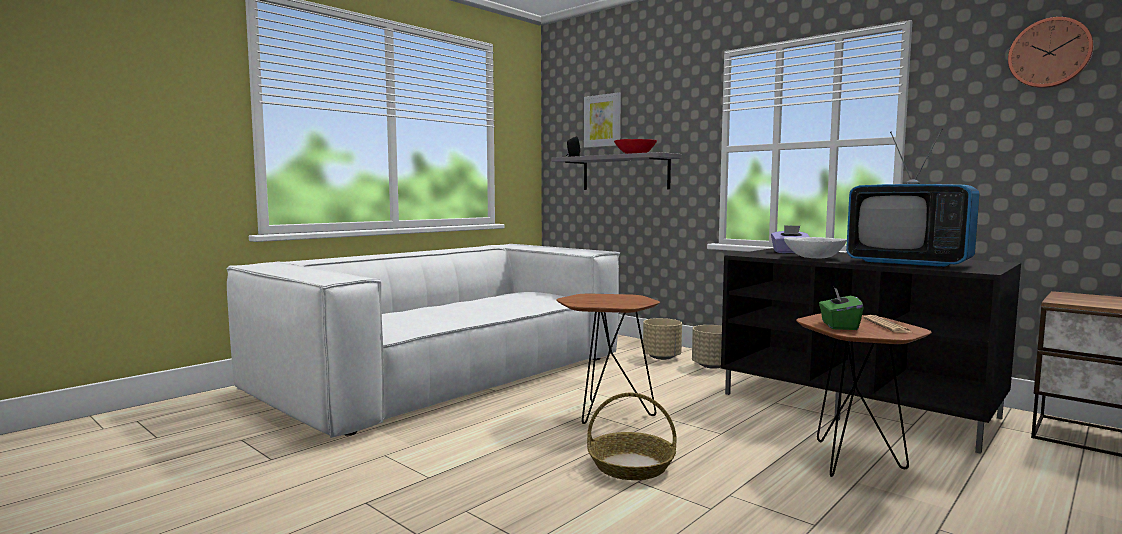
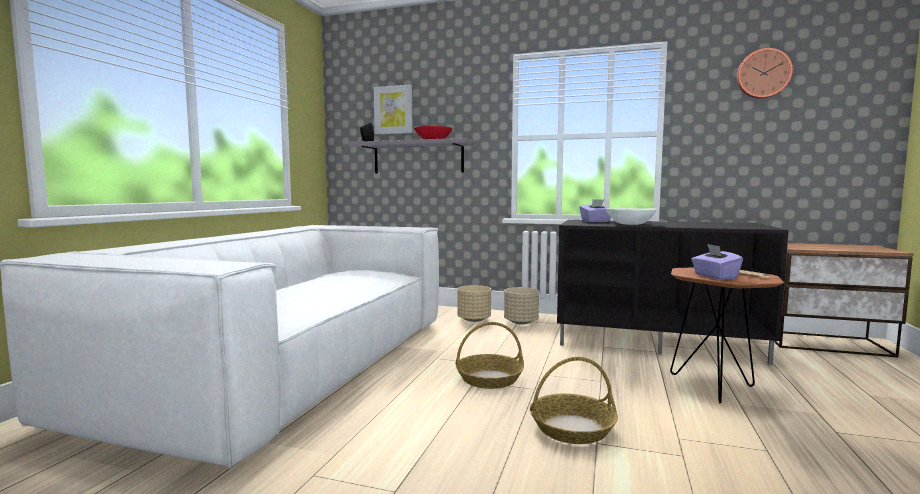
camera: 25 degrees left, 0 degrees up
(606, 413) = (489, 379): brown side table -> basket
(838, 326) = (714, 276): green tissue box -> purple tissue box
(908, 264) = (705, 226): television -> none

